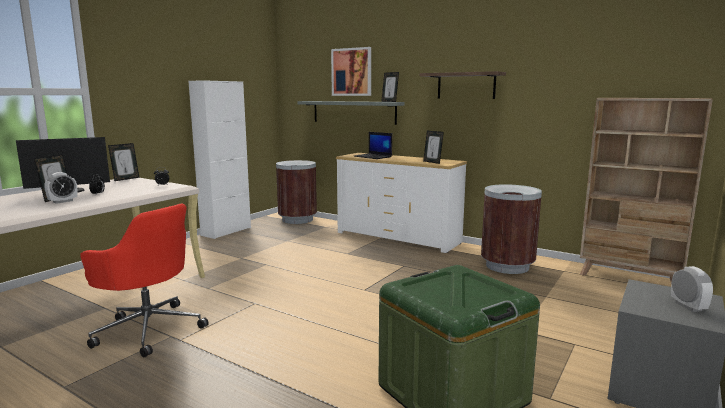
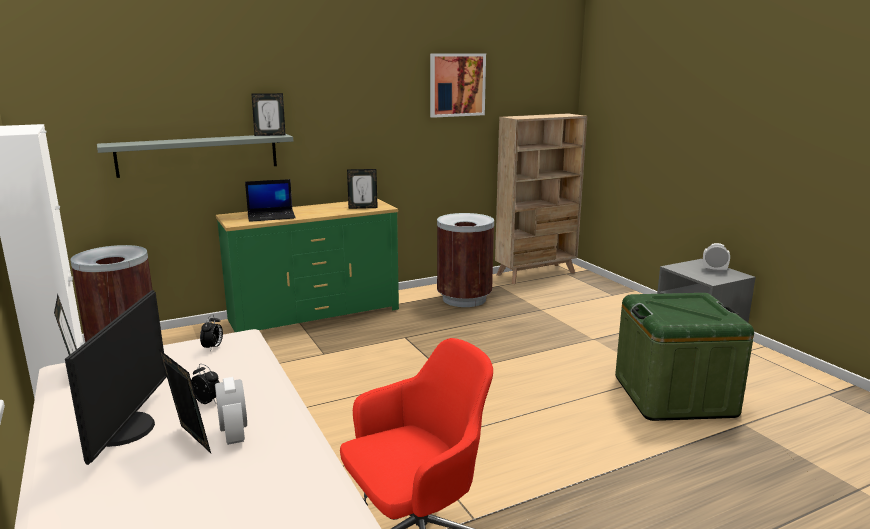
camera: 60 degrees left, 5 degrees up
(351, 72) = (188, 92): picture -> picture (457, 85)
(398, 237) = (314, 314): white dresser -> green dresser
(466, 86) = (368, 109): shelf -> none

